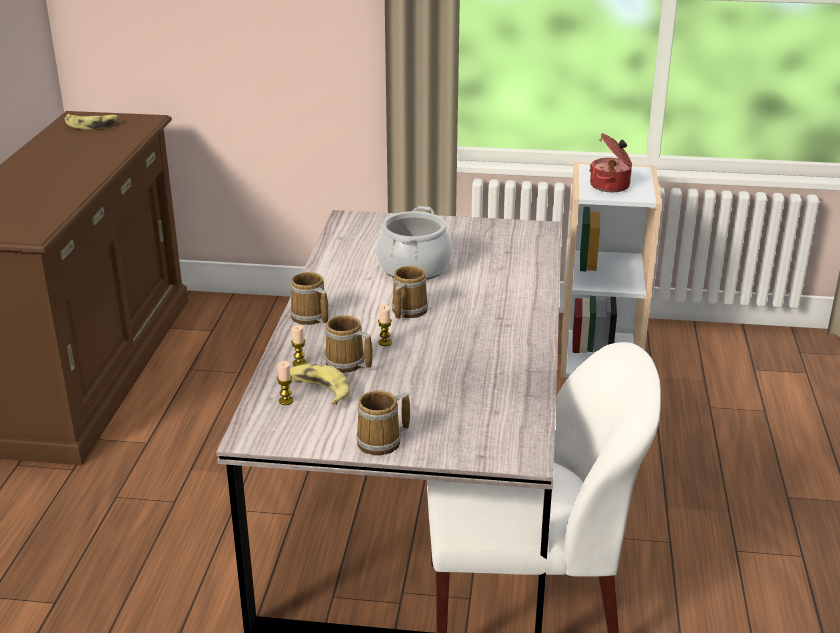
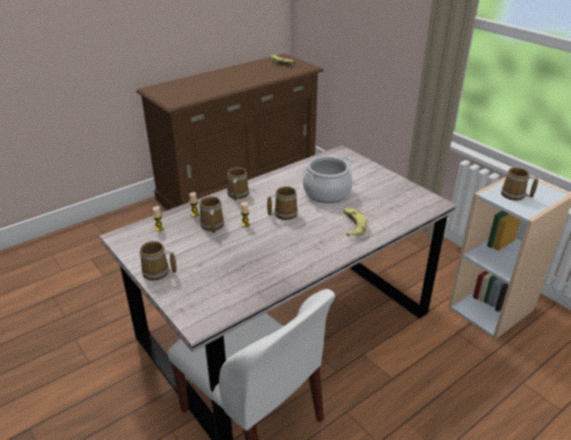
camera: 45 degrees right, 5 degrees up
(318, 390) = (179, 231): banana -> banana (352, 226)
(611, 186) = (514, 195): cooking pot -> mug

